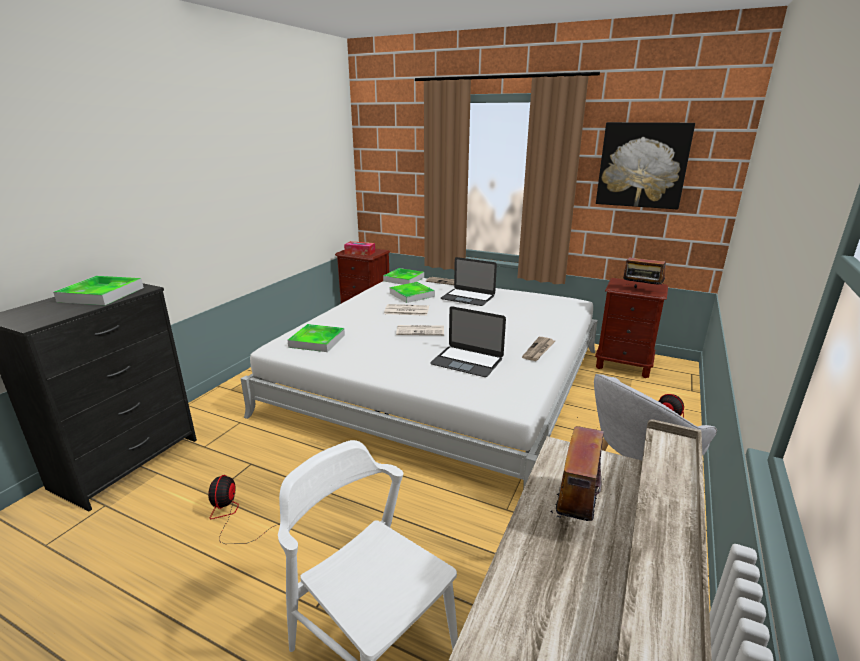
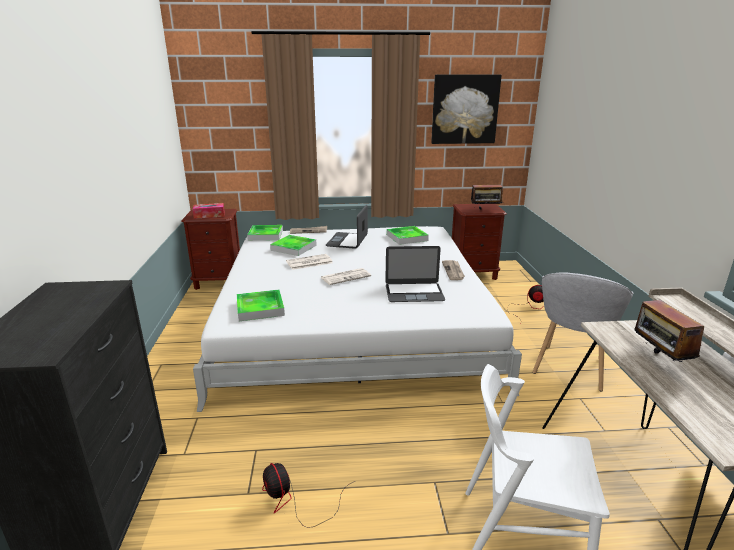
camera: 30 degrees left, 0 degrees up
(101, 294) = (66, 303): tray -> tray (407, 237)
(468, 297) = (347, 240): laptop -> laptop turned 105 degrees clockwise

